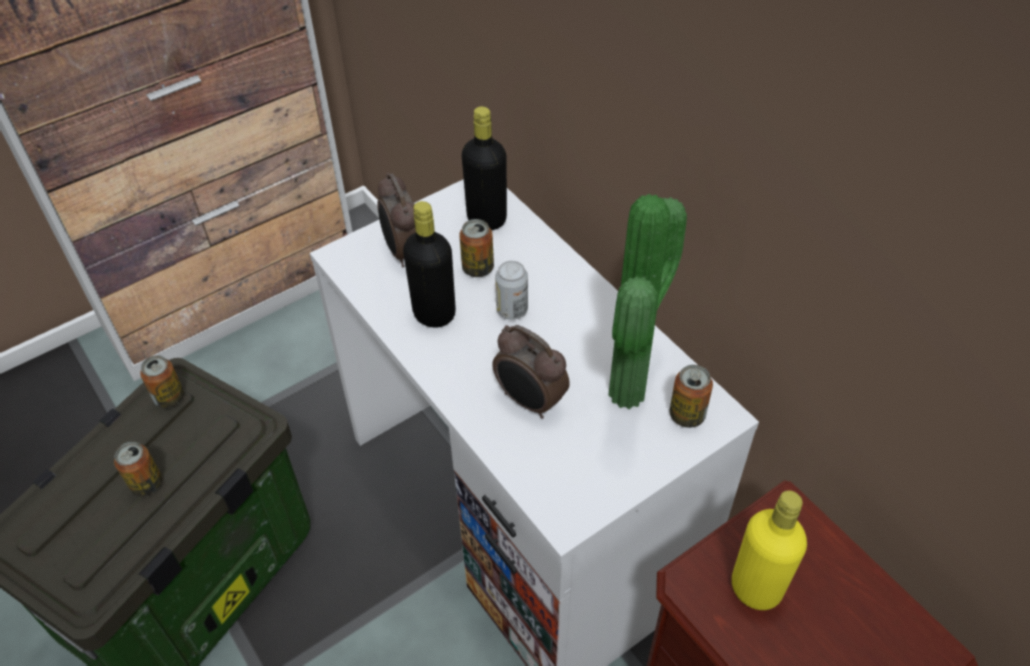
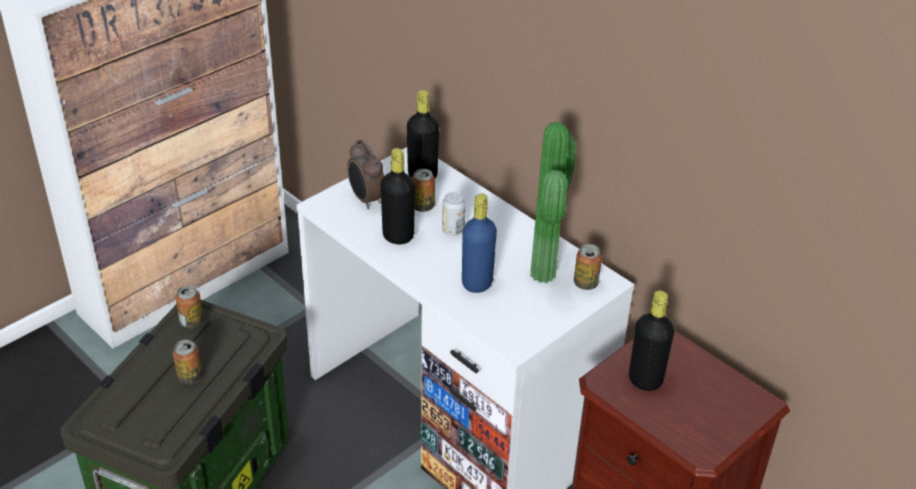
camera: 10 degrees left, 10 degrees down
(529, 401) = (477, 283): alarm clock -> blue bottle
(756, 588) = (645, 380): yellow bottle -> black bottle

